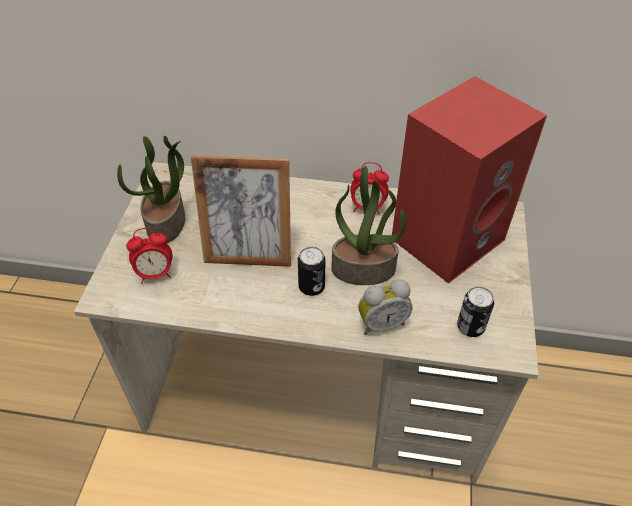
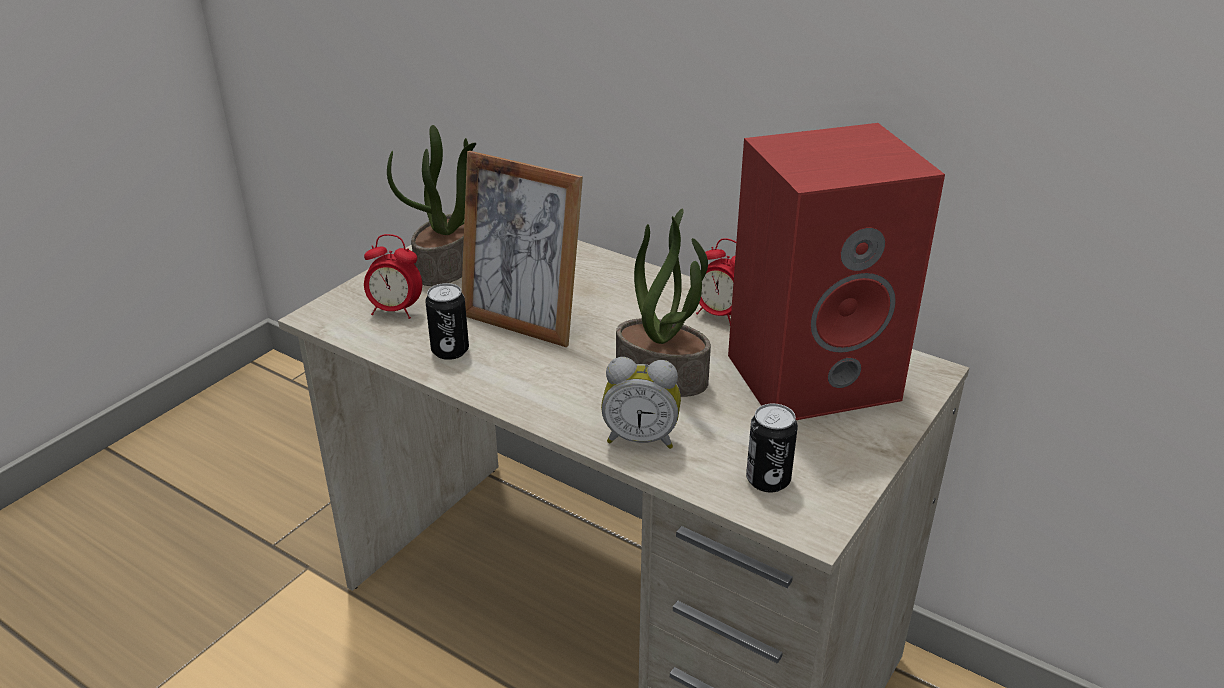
camera: 25 degrees right, 15 degrees down
(311, 287) = (577, 375): can -> can (450, 350)

